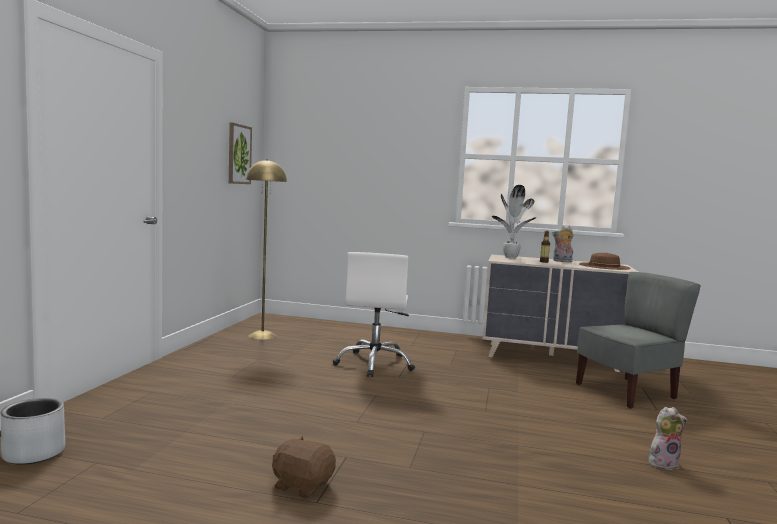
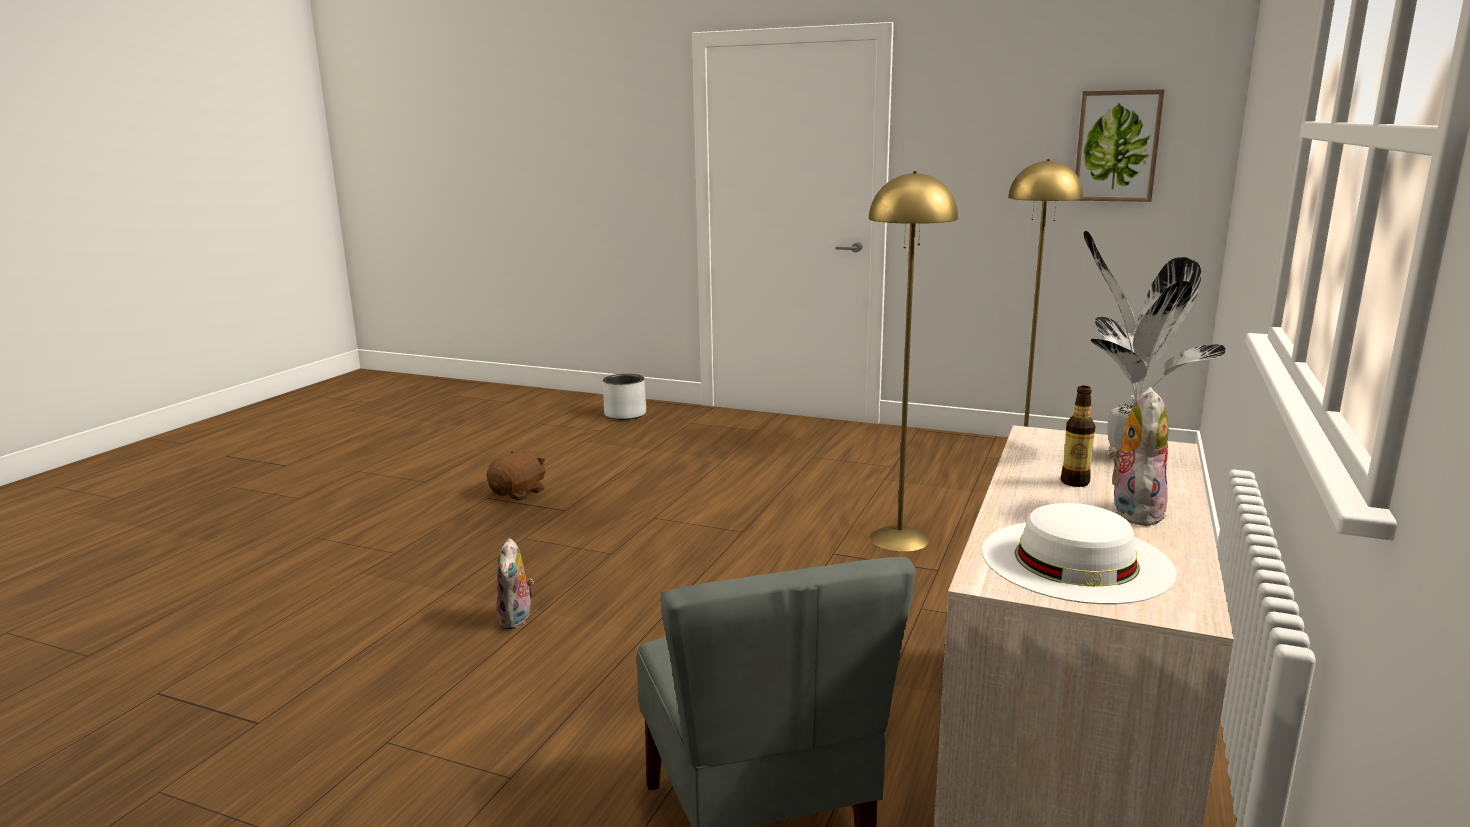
camera: 100 degrees right, 10 degrees up
(375, 364) = (899, 538): white office chair -> yellow floor lamp
(604, 266) = (1076, 560): brown hat -> white hat
(663, 463) = (415, 728): plush toy -> plush toy (517, 620)

